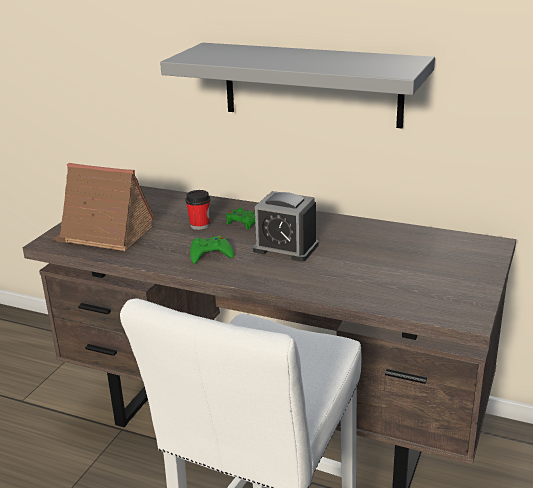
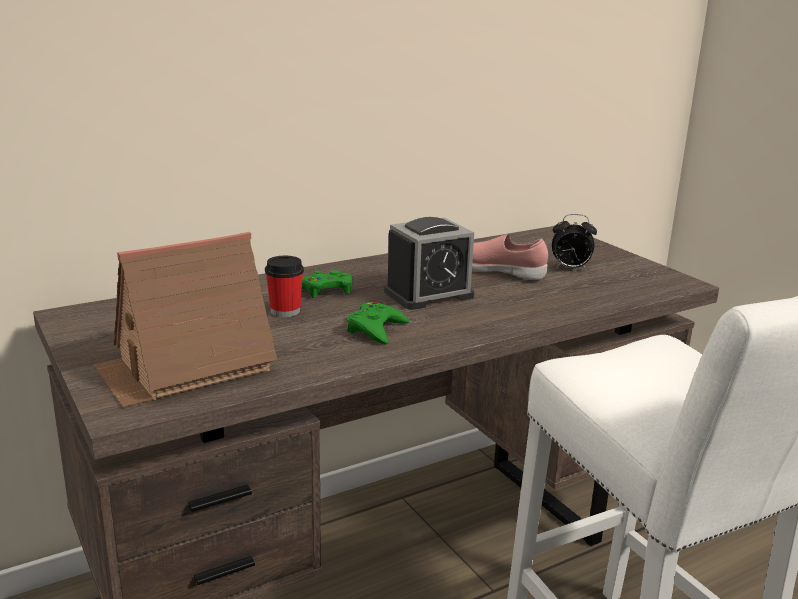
camera: 55 degrees left, 5 degrees down
(312, 84) = (351, 84): grey shelf -> none
(363, 253) = (499, 272): none -> pink shoe
(417, 271) = (570, 268): none -> alarm clock

